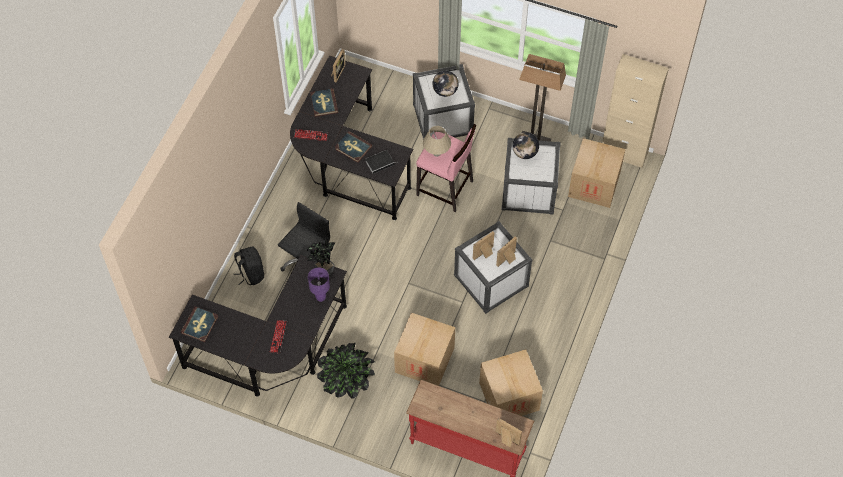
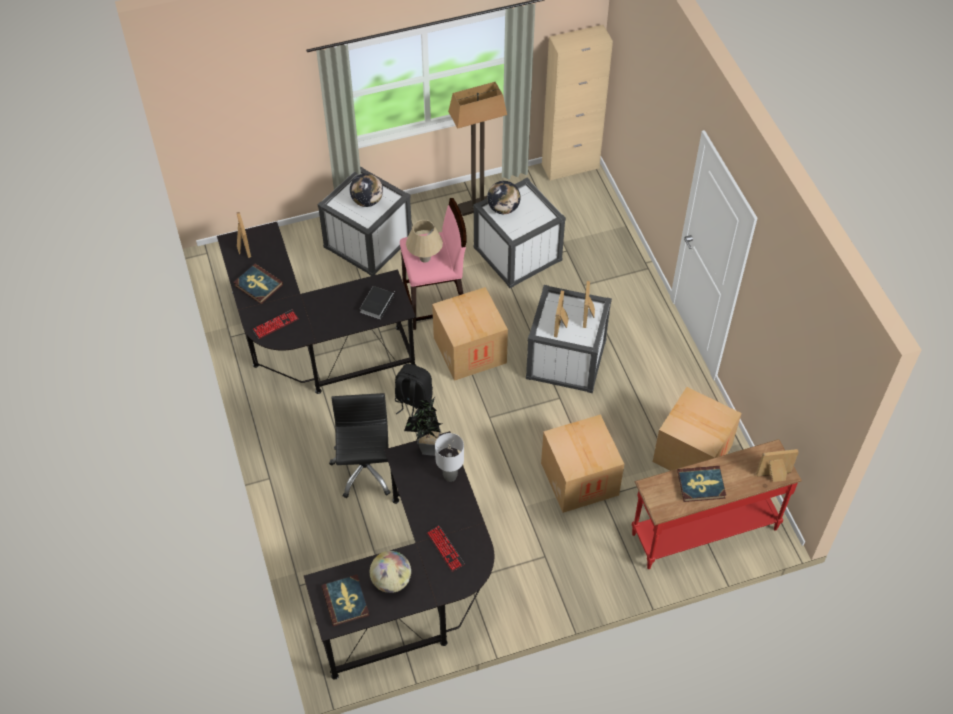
camera: 40 degrees left, 5 degrees down
(233, 332) = (391, 581): none -> globe
(251, 274) = (315, 525): black backpack -> black backpack (413, 402)
(321, 297) = (450, 476): purple table lamp -> grey table lamp
(347, 381) = (525, 557): potted plant -> none
(353, 148) = (334, 308): book -> book (701, 485)
(594, 185) = (572, 210): cardboard box -> cardboard box (470, 350)

